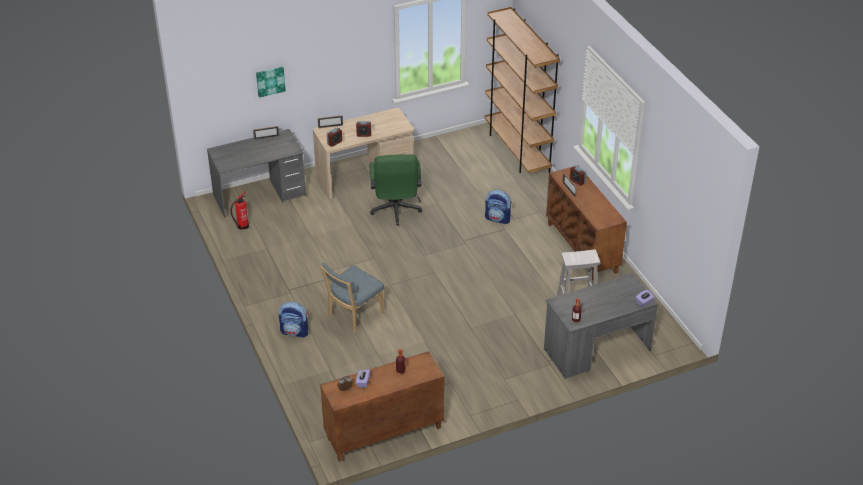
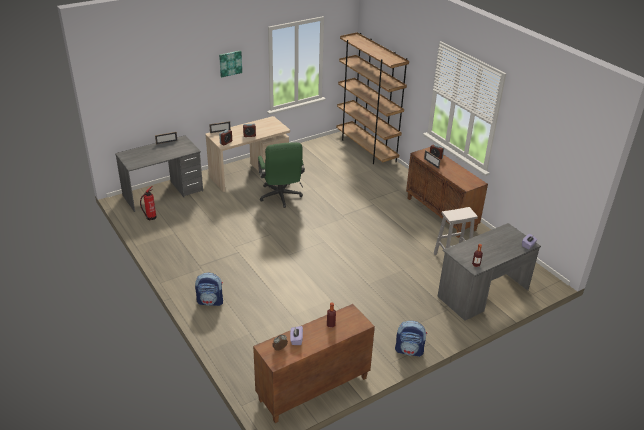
camera: 10 degrees left, 5 degrees down
(270, 81) = (168, 91): picture -> picture (230, 63)
(353, 315) = (262, 283): blue chair -> none
(498, 219) = (366, 197): backpack -> backpack (409, 350)

